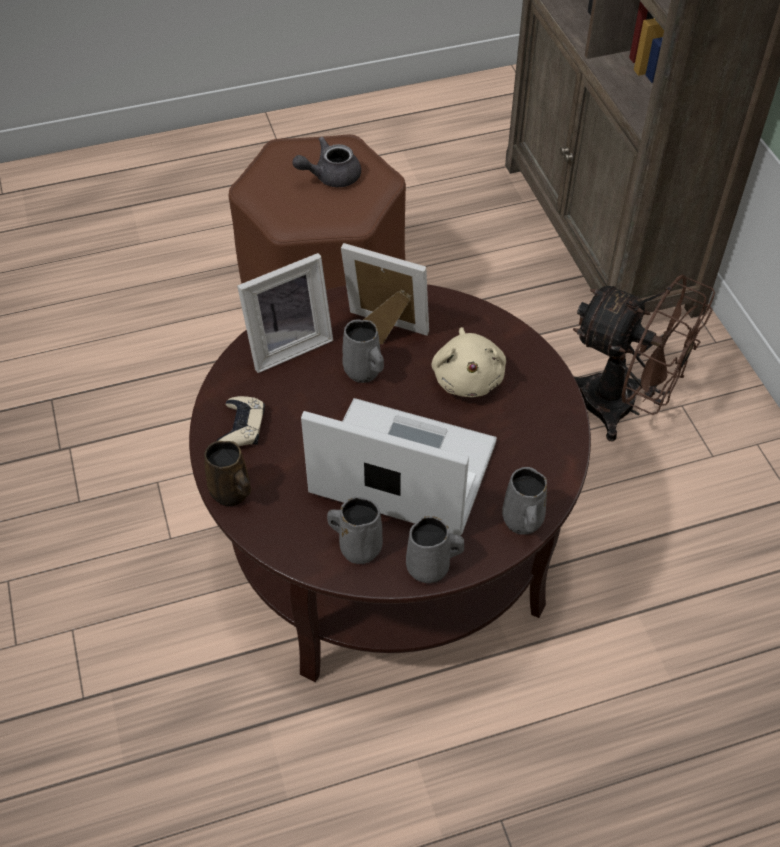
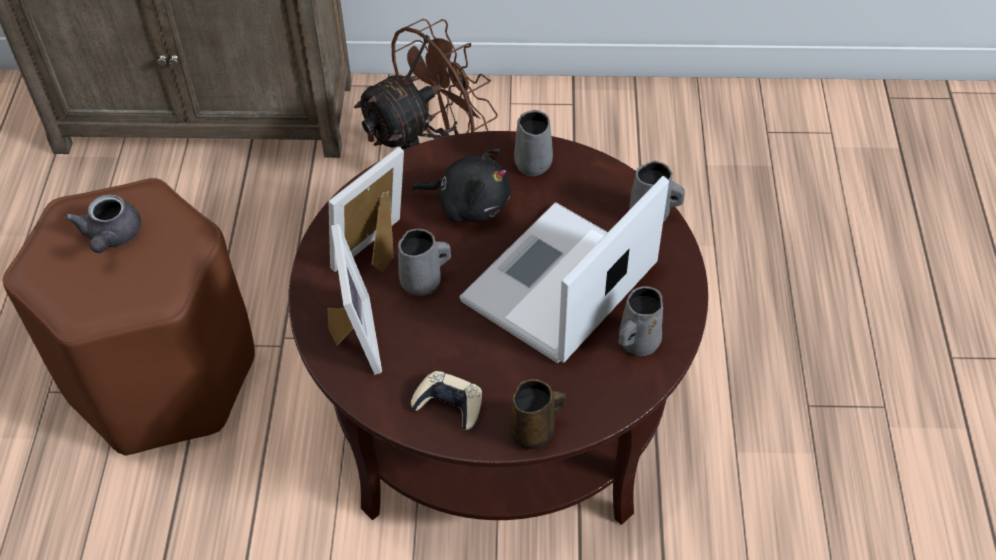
camera: 70 degrees left, 0 degrees up
(430, 568) = (678, 294): grey mug -> grey mug (534, 162)
(468, 377) = (469, 204): beige plush toy -> black plush toy

